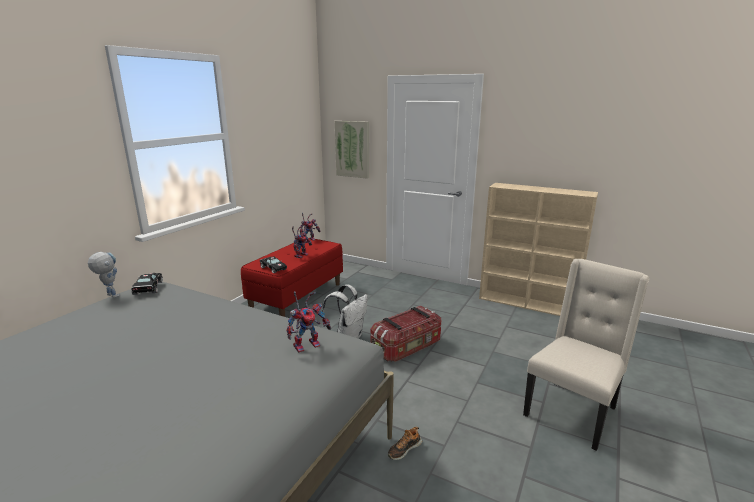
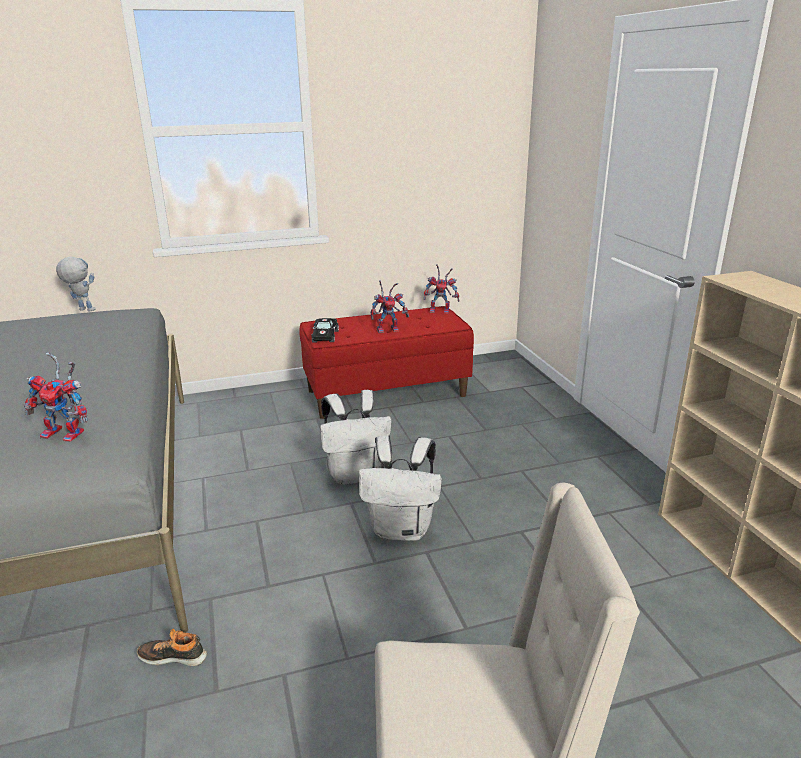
camera: 45 degrees right, 5 degrees up
(110, 295) = (82, 310): toy robot -> toy robot turned 60 degrees counterclockwise
(148, 288) = (114, 313): black toy car -> none
(352, 149) = (558, 165): picture -> none
(407, 347) = (402, 529): storage box -> white backpack

